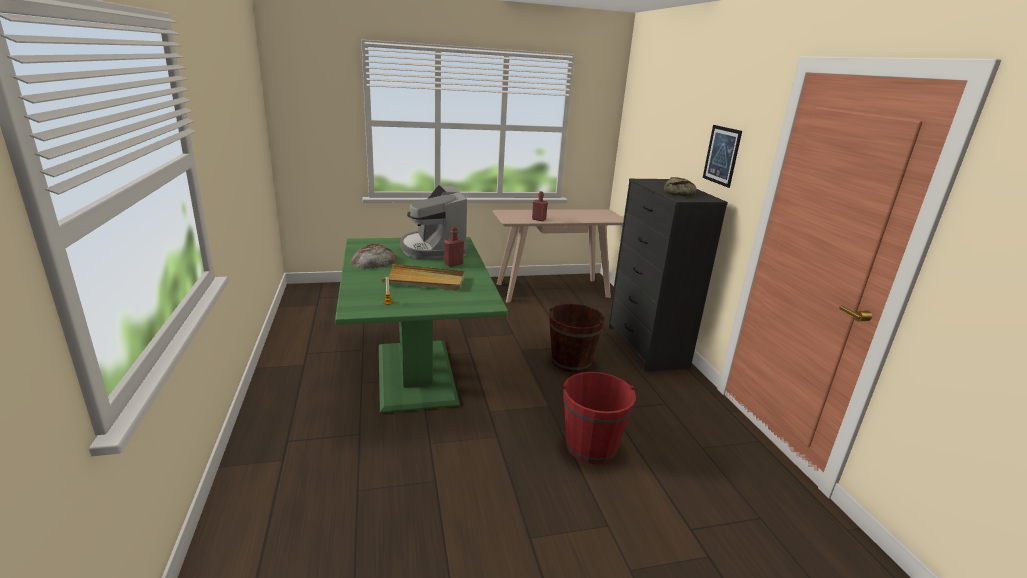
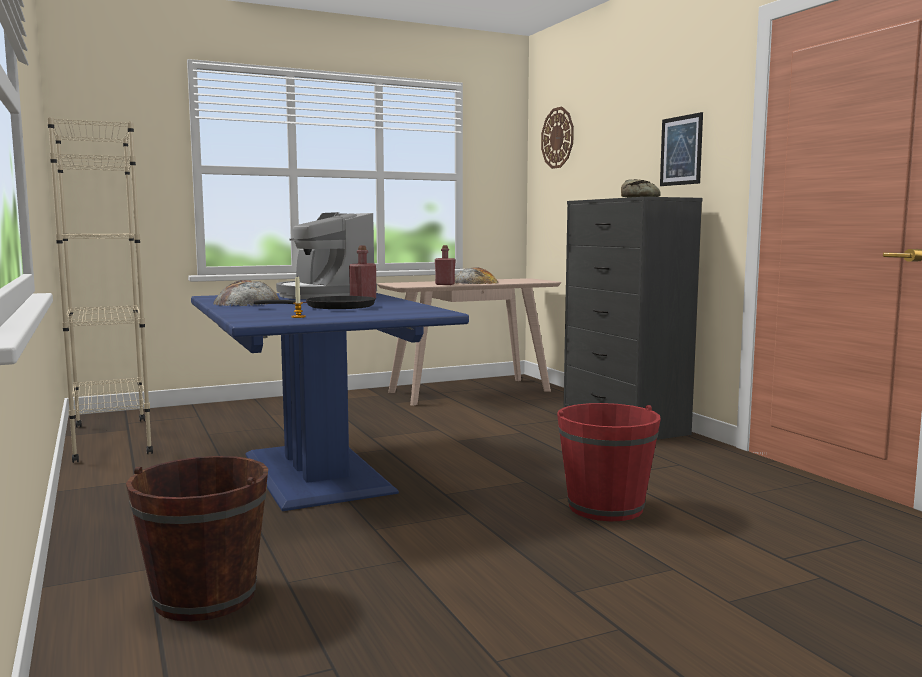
camera: 10 degrees left, 15 degrees down
(303, 316) = (111, 440): none -> beige bookcase
(417, 373) = (318, 472): green dining table -> blue dining table
(425, 280) = (335, 307): beige tray -> black frying pan
(562, 216) = (473, 282): none -> bread
(571, 361) = (532, 444): brown bucket -> brown bucket (205, 597)
(642, 107) = (558, 138): none -> wall clock

